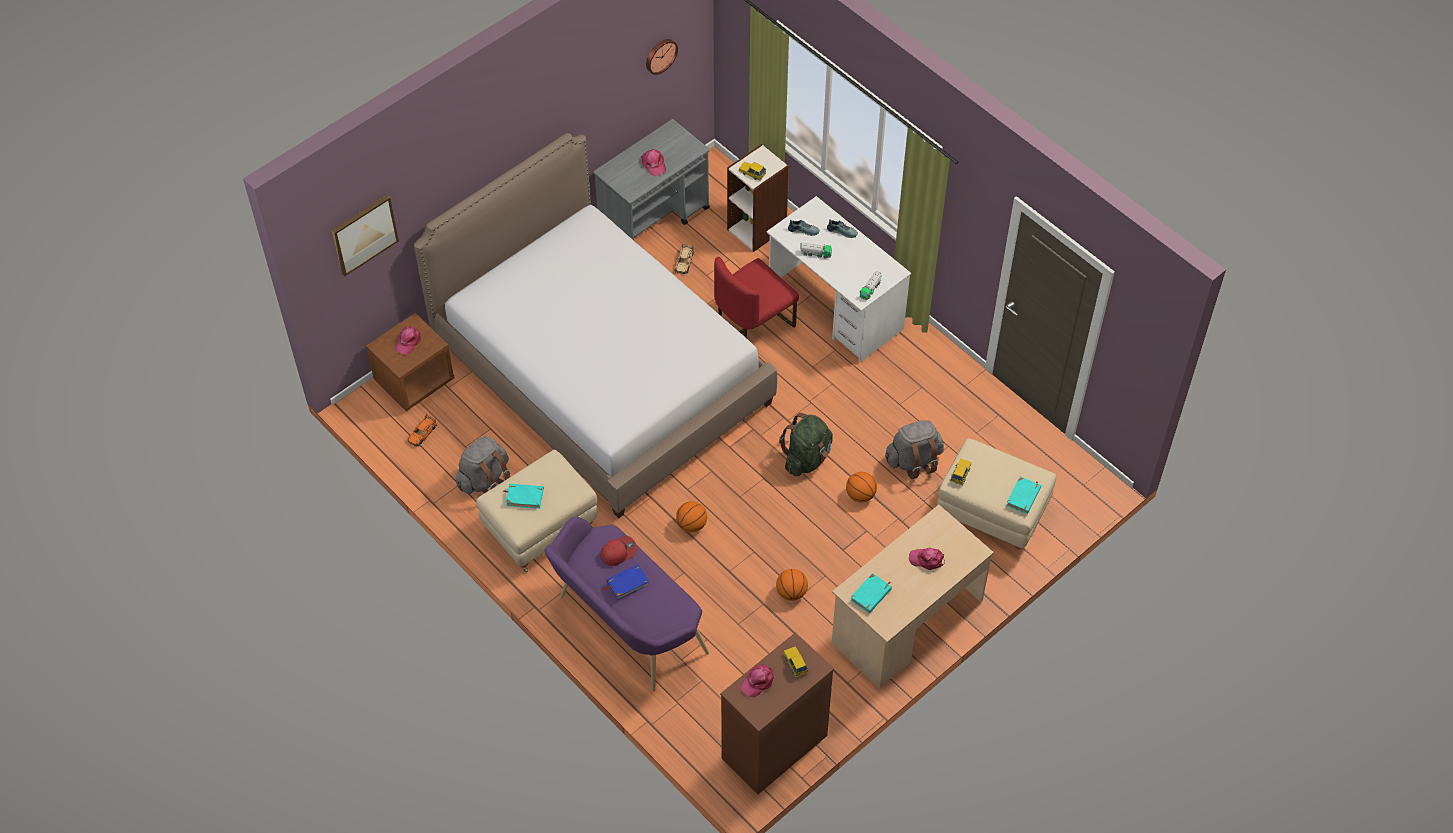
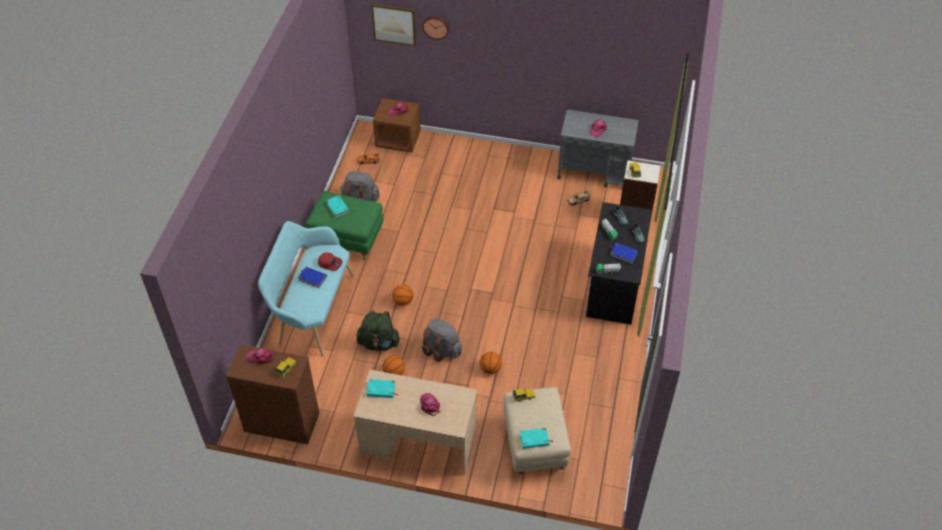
camera: 55 degrees right, 5 degrees down
(540, 528) = (348, 239): beige ottoman -> green ottoman
(602, 373) = (470, 208): bed -> none
(626, 627) = (312, 310): purple bench -> turquoise bench
(660, 55) = (641, 68): wall clock -> wall clock (436, 26)
(753, 323) = (566, 253): red chair -> none
(807, 458) = (494, 329): green backpack -> green backpack (379, 343)
(835, 307) = (614, 283): white desk -> black desk
(858, 261) = (623, 254): none -> blue book
(913, 461) = (538, 382): grey backpack -> grey backpack (441, 349)

